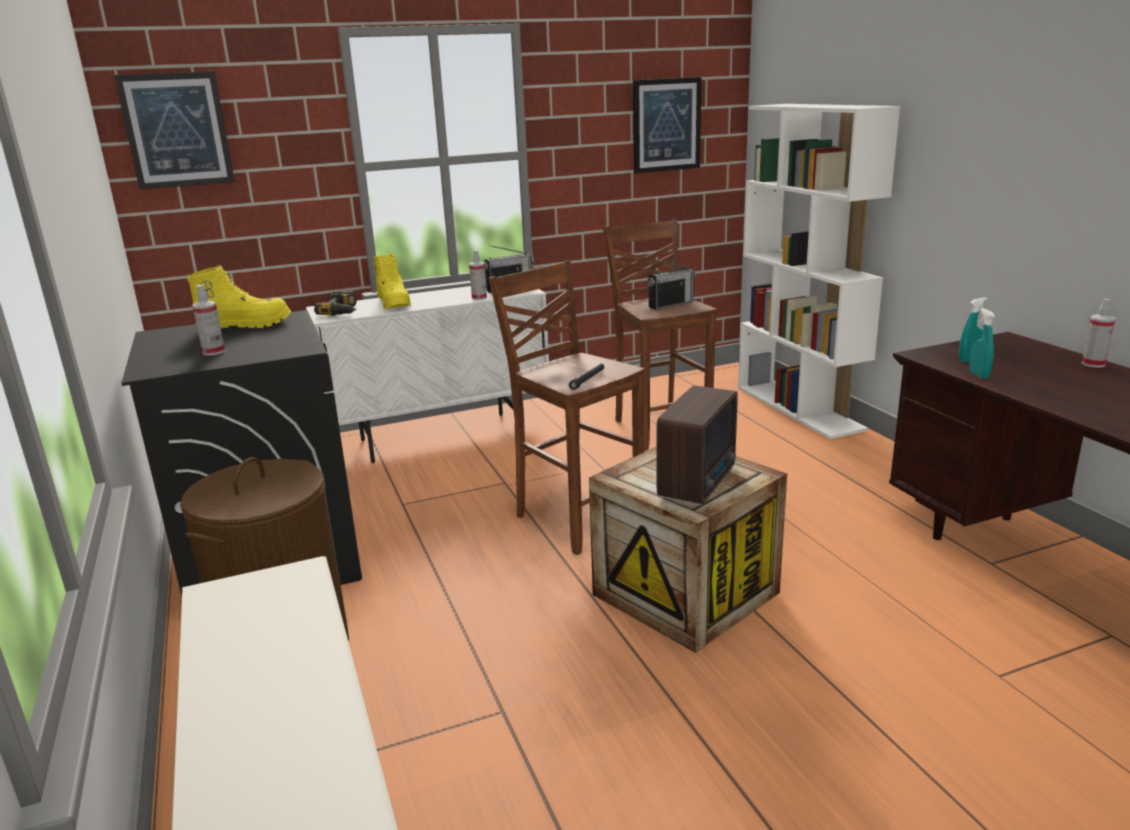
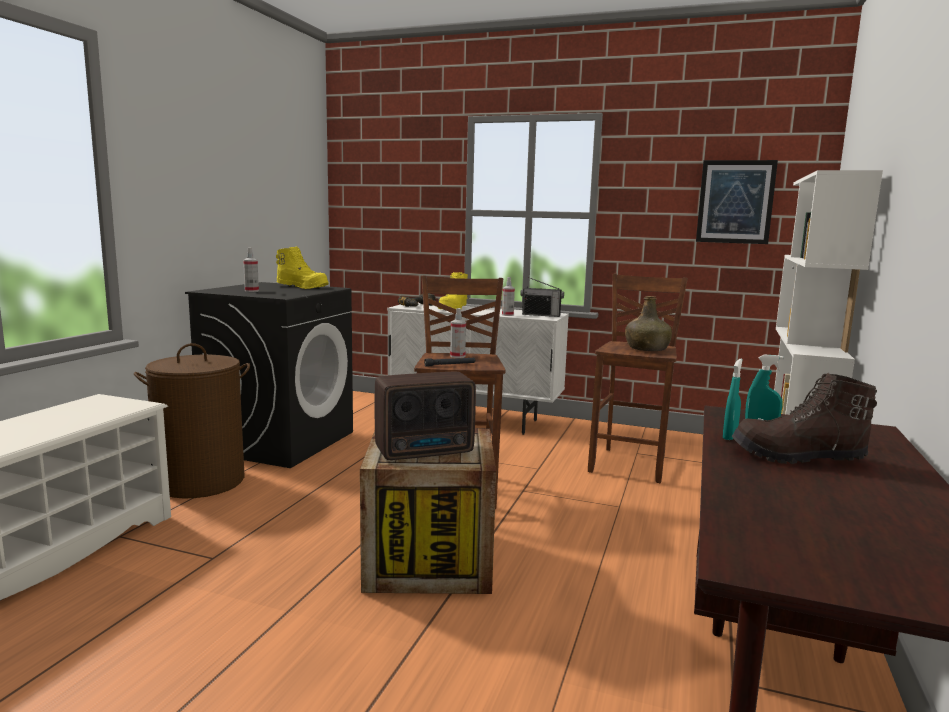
camera: 40 degrees right, 10 degrees down
(177, 130) = (365, 179): picture -> none
(671, 304) = (647, 349): radio -> green bottle
(1041, 376) = (798, 457): none -> brown boot
(1093, 364) = (906, 470): spray bottle -> spray bottle (457, 356)

